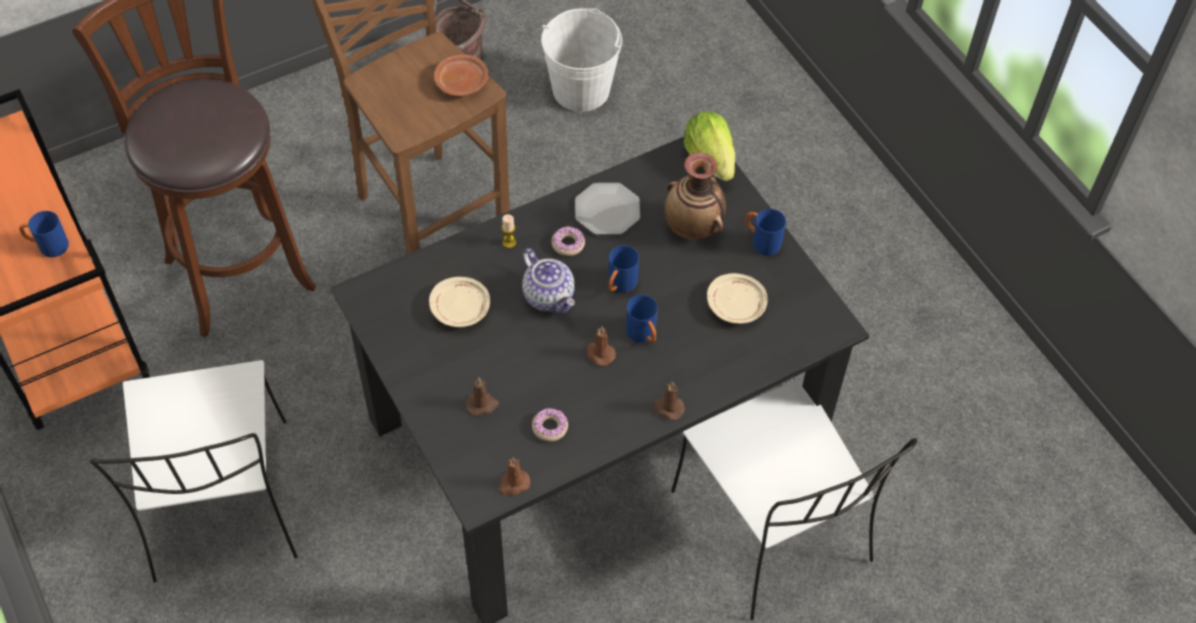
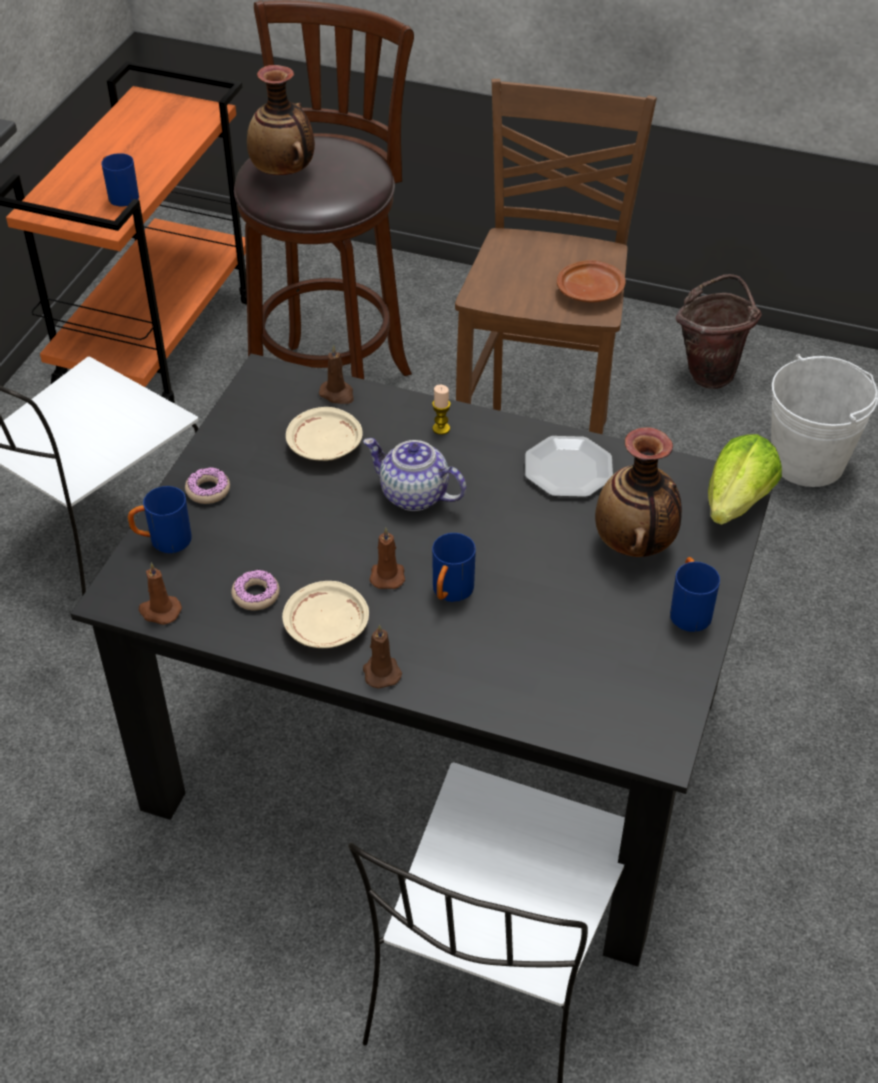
camera: 50 degrees right, 10 degrees down
(180, 142) = (284, 172): none -> vase
(482, 404) = (230, 530): brown candle -> brown candle (337, 394)
(549, 296) = (413, 495): teapot -> teapot turned 105 degrees clockwise
(568, 244) = (491, 468): donut -> donut (208, 490)
(619, 285) = (489, 536): blue mug -> blue mug (163, 541)
(736, 305) = (579, 643): beige plate -> beige plate (326, 626)

